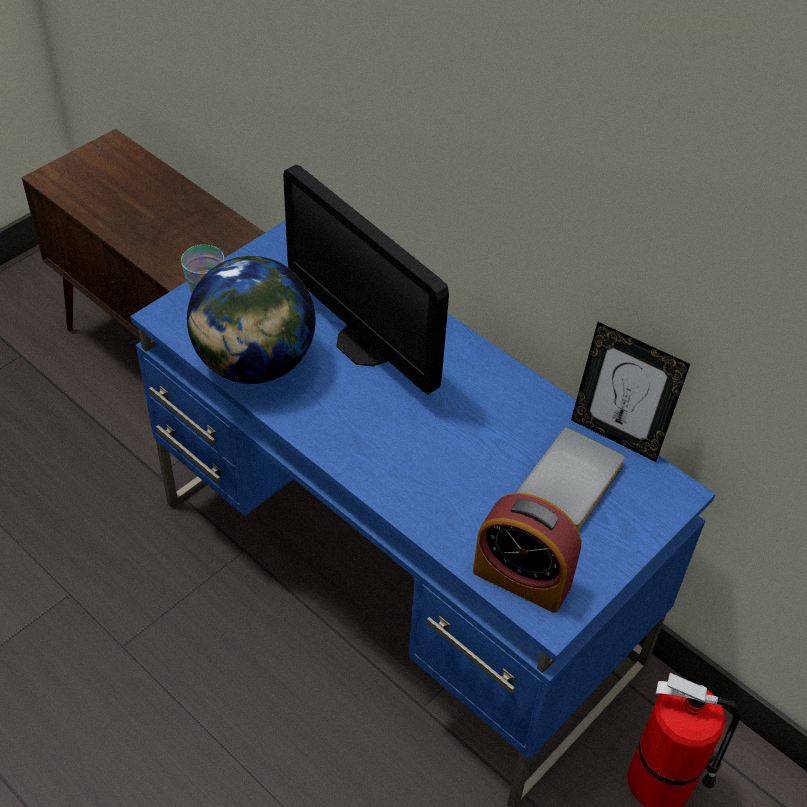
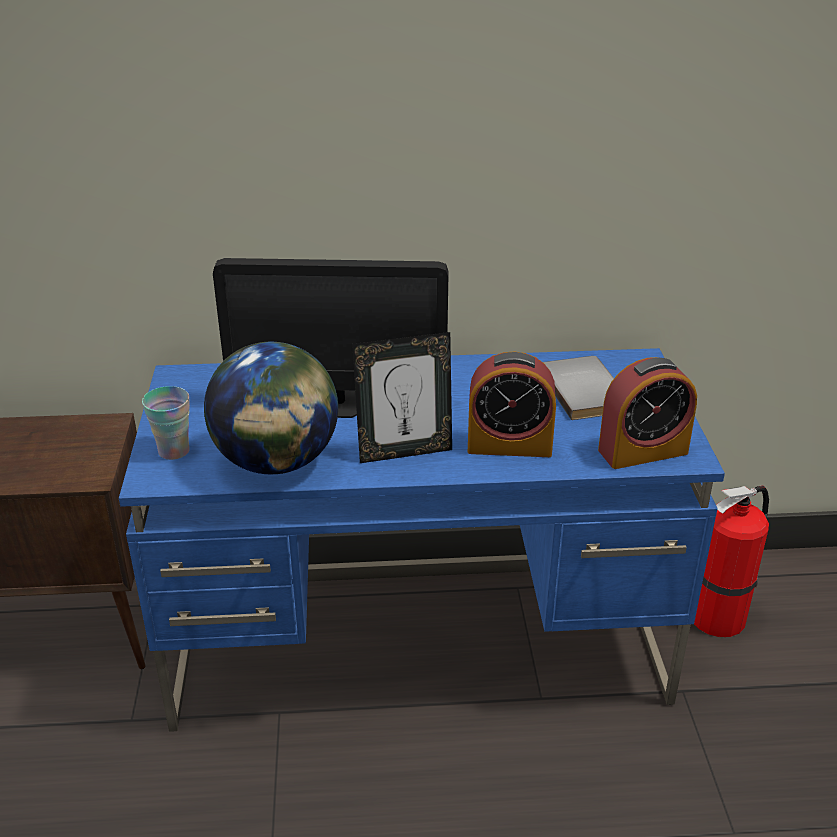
camera: 45 degrees left, 15 degrees down
(429, 483) = (509, 445): none -> alarm clock
(616, 435) = (567, 355): picture frame -> picture frame (404, 452)

